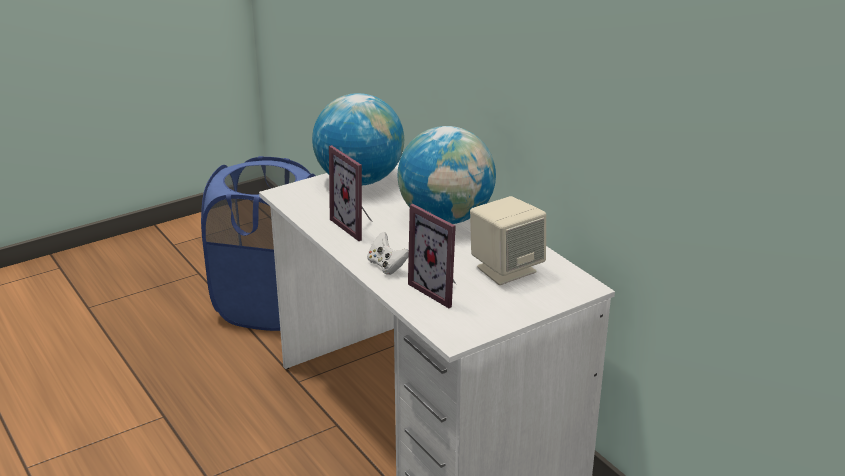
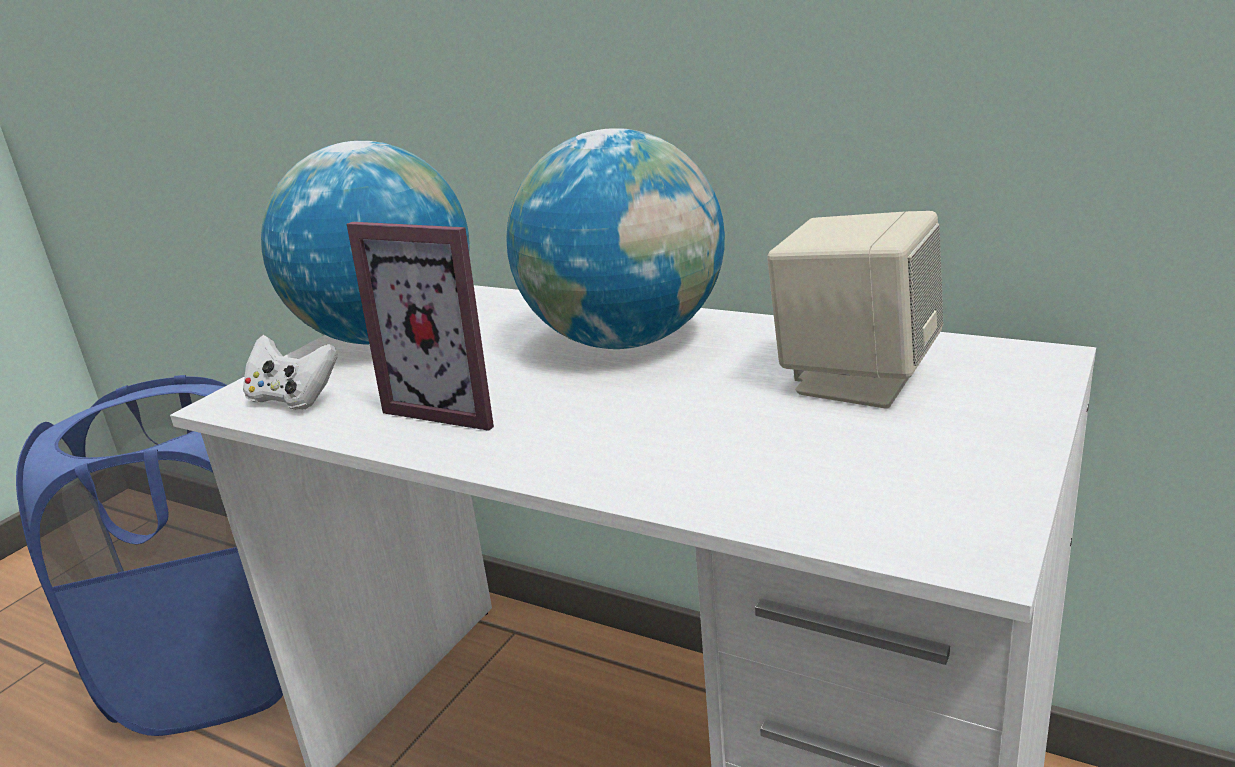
camera: 25 degrees left, 5 degrees down
(387, 266) = (607, 455): white game controller -> white game controller (293, 399)
(440, 290) = (785, 459): picture frame -> none

